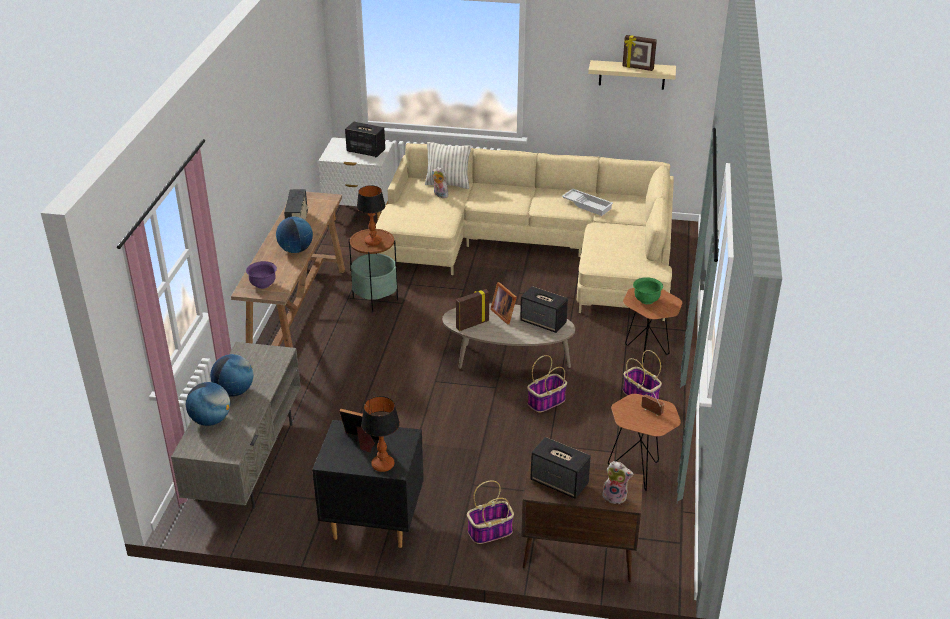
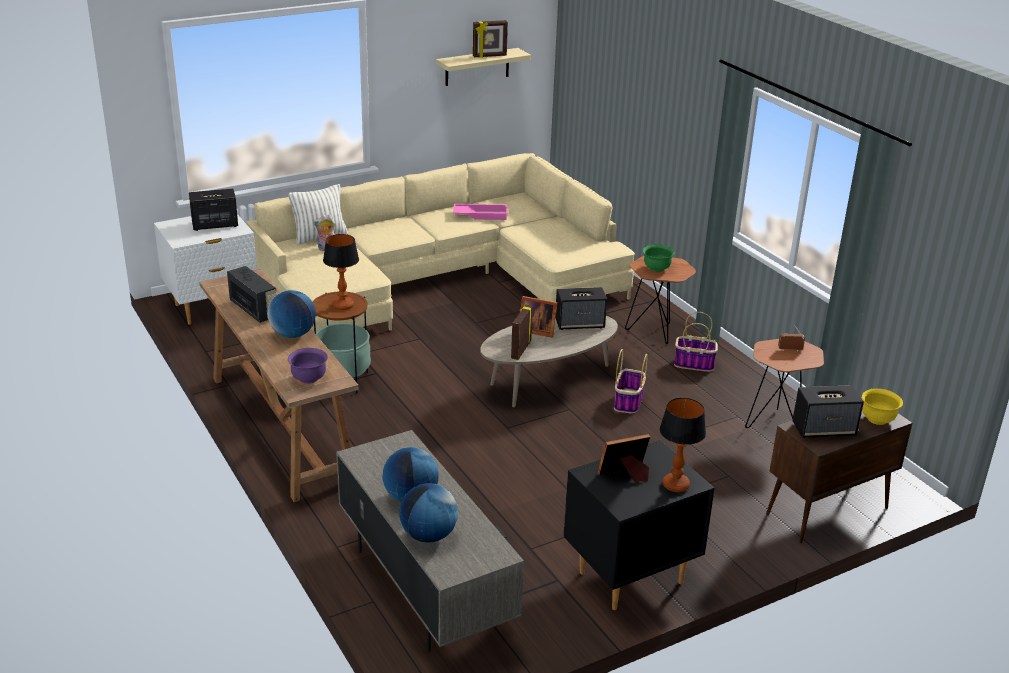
camera: 40 degrees left, 5 degrees down
(489, 532) = (734, 529): basket -> none
(587, 205) = (481, 215): white tray -> pink tray
(615, 496) = (877, 419): plush toy -> yellow bowl

